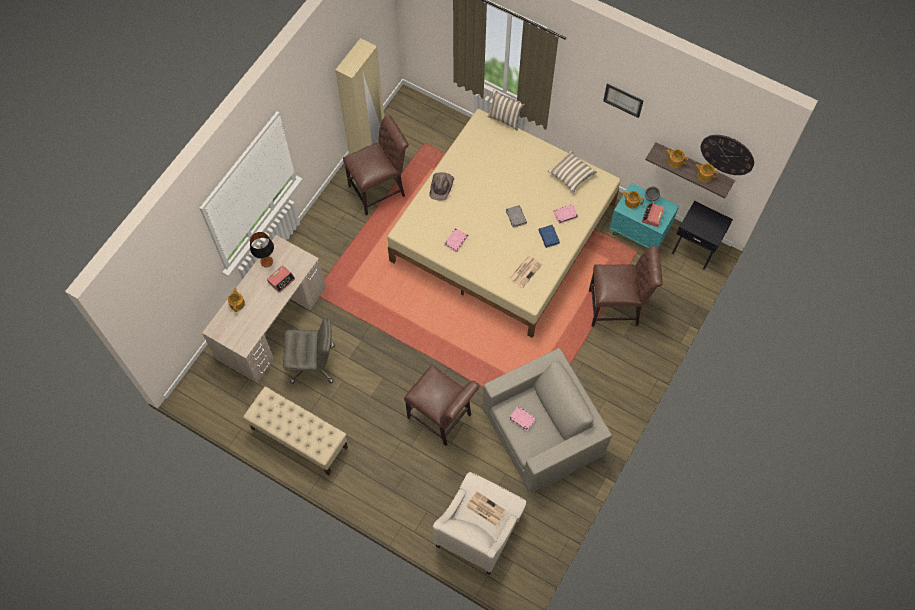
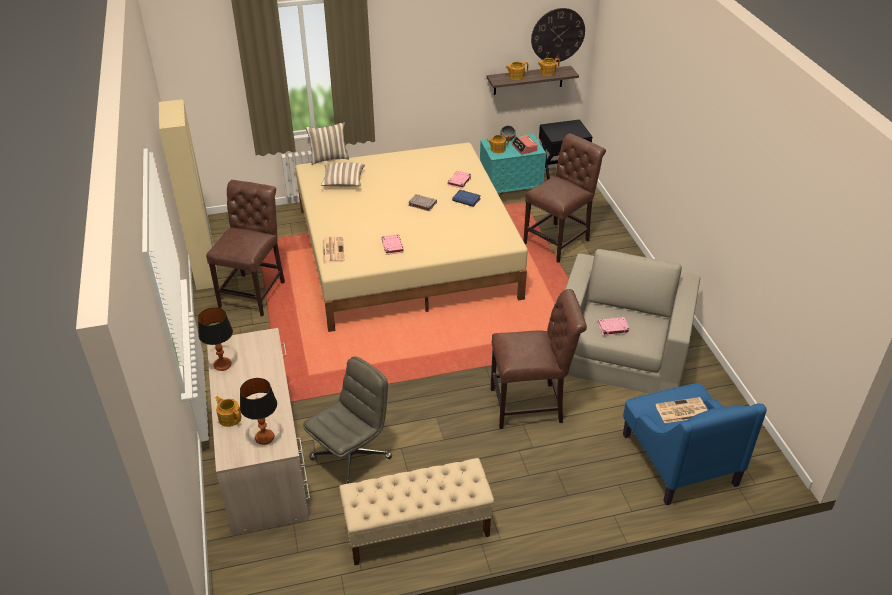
camera: 45 degrees left, 25 degrees down
(241, 332) = (265, 437): none -> table lamp
(281, 280) = (258, 367): alarm clock -> none
(441, 186) = (330, 222): brown hat -> none
(479, 528) = (678, 458): beige armchair -> blue armchair
(525, 271) = (479, 229): newspaper -> newspaper (332, 250)
(571, 175) = (430, 159): pillow -> pillow (343, 182)
(623, 100) = (444, 40): picture -> none

